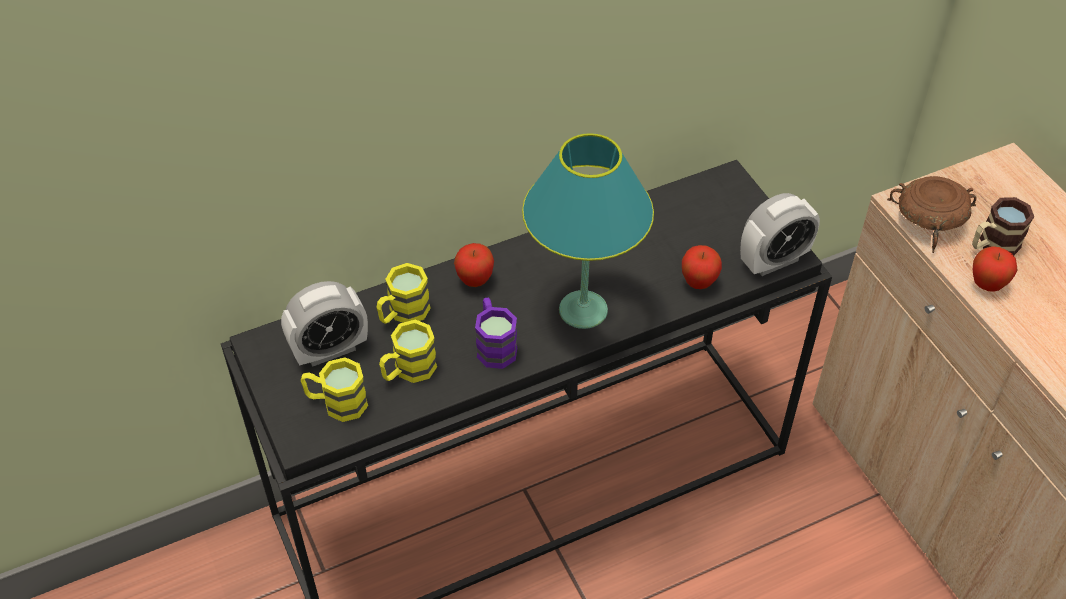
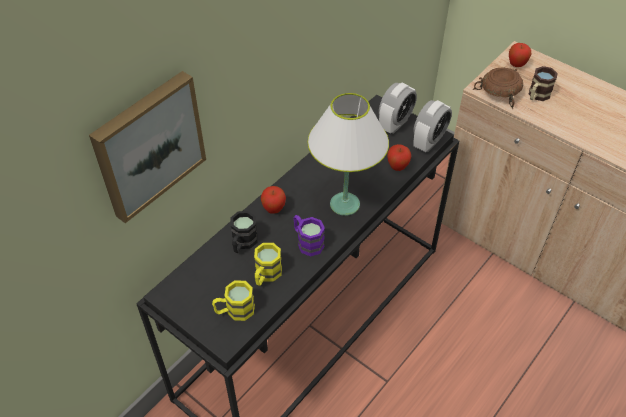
camera: 25 degrees left, 0 degrees up
(268, 119) = (148, 145): none -> picture
(330, 350) = (211, 281): alarm clock -> alarm clock (395, 124)
(403, 313) = (243, 243): yellow mug -> black mug
(584, 310) = (345, 204): turquoise table lamp -> white table lamp
(986, 285) = (547, 117): apple -> apple (516, 65)

